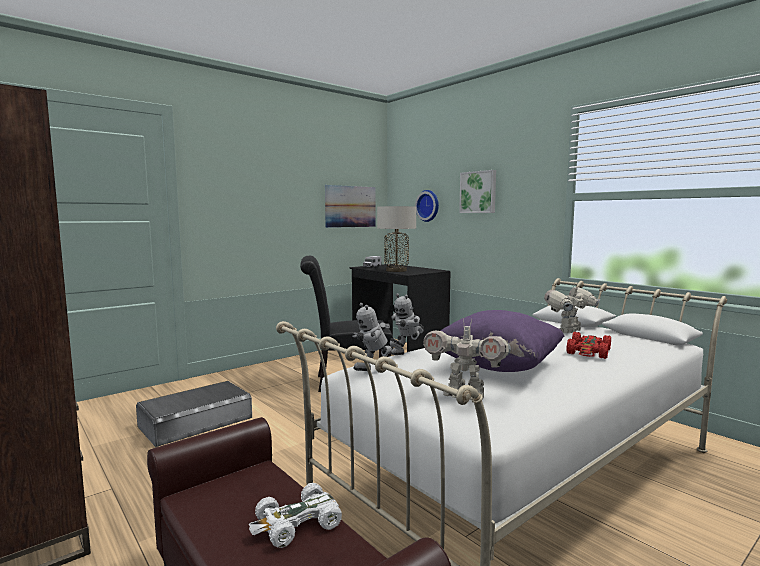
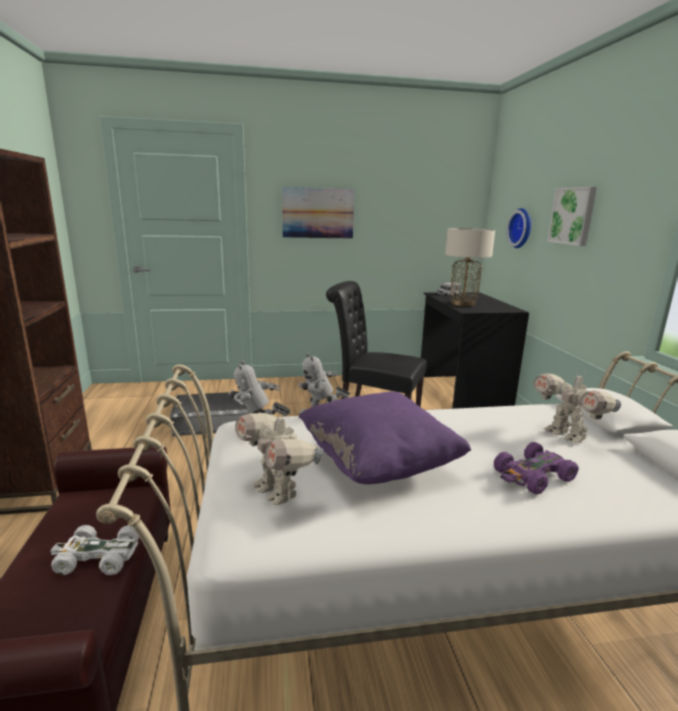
camera: 30 degrees right, 10 degrees up
(350, 206) = (435, 224): picture -> picture (318, 213)
(569, 332) = (566, 435): toy robot -> toy robot turned 120 degrees counterclockwise
(589, 352) = (533, 476): red toy car -> purple toy car

